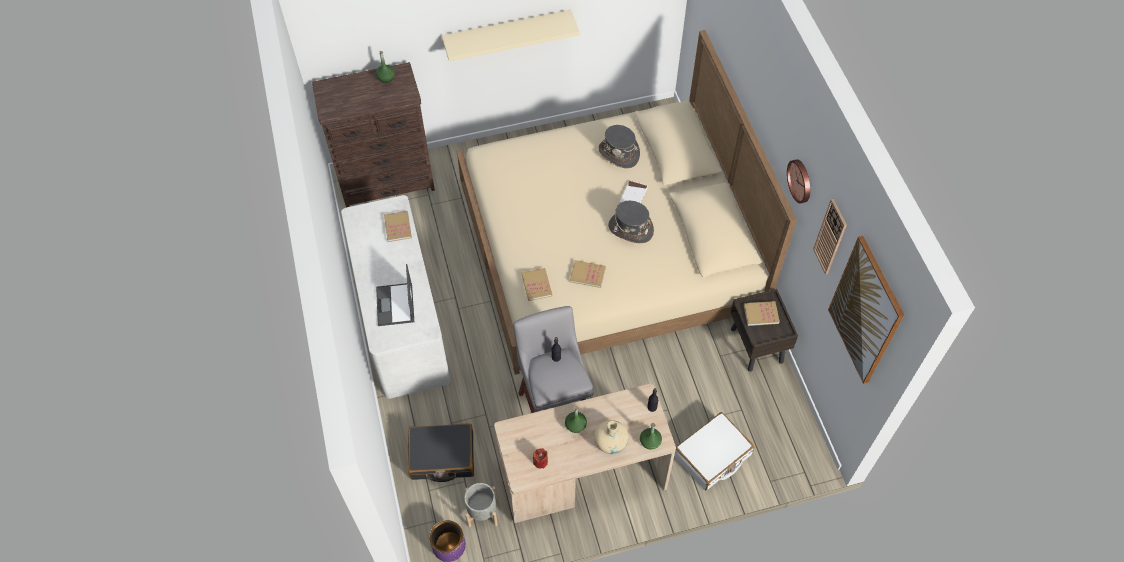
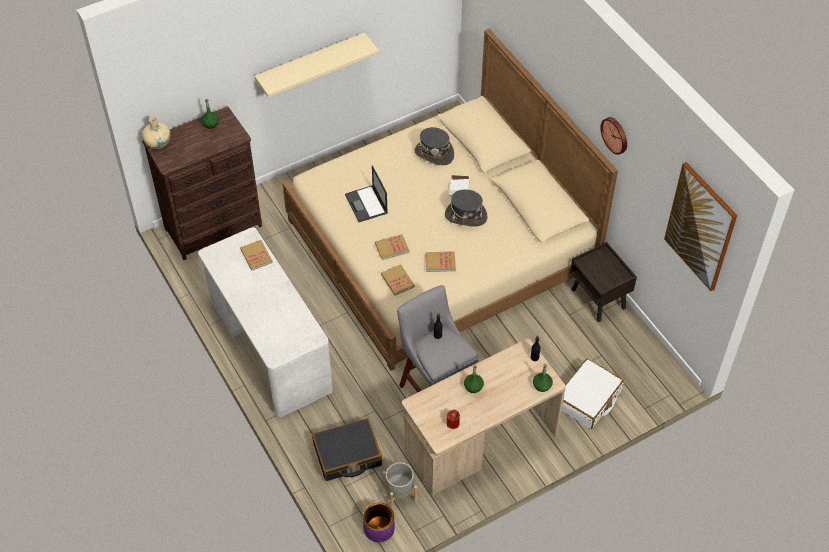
camera: 15 degrees left, 5 degrees down
(395, 305) = (278, 323): laptop -> laptop (366, 204)
(610, 443) = (508, 394): beige vase -> beige vase (158, 143)
(761, 314) = (599, 266): book -> book (392, 248)
(830, 237) = (654, 174): wall clock -> none

